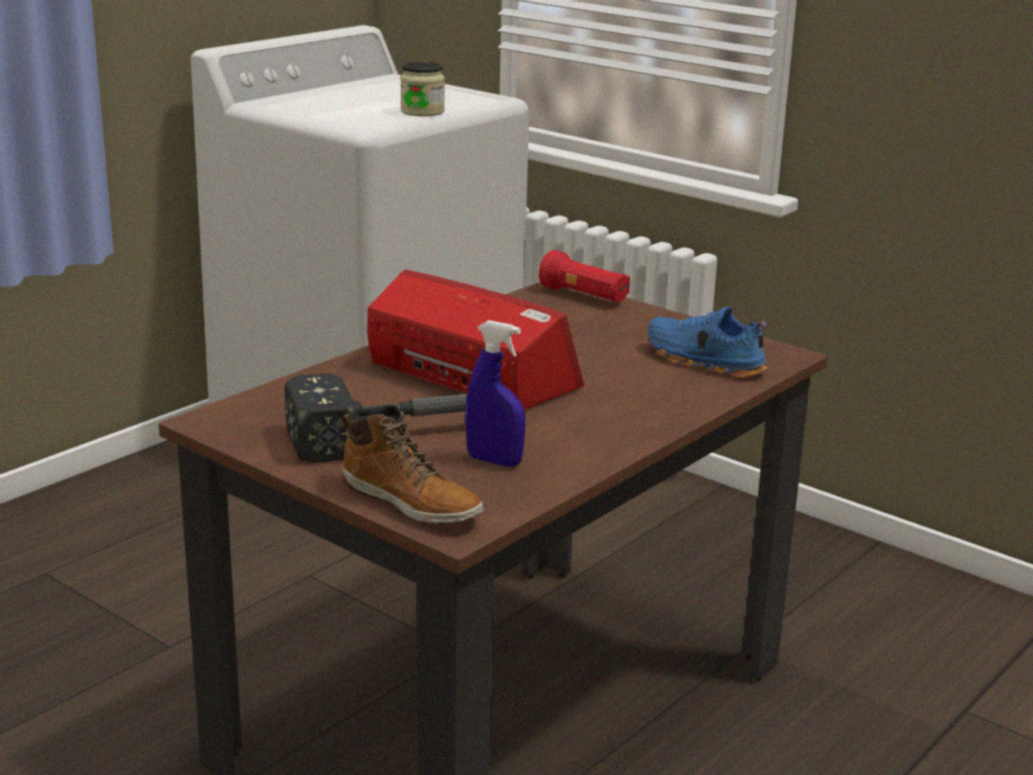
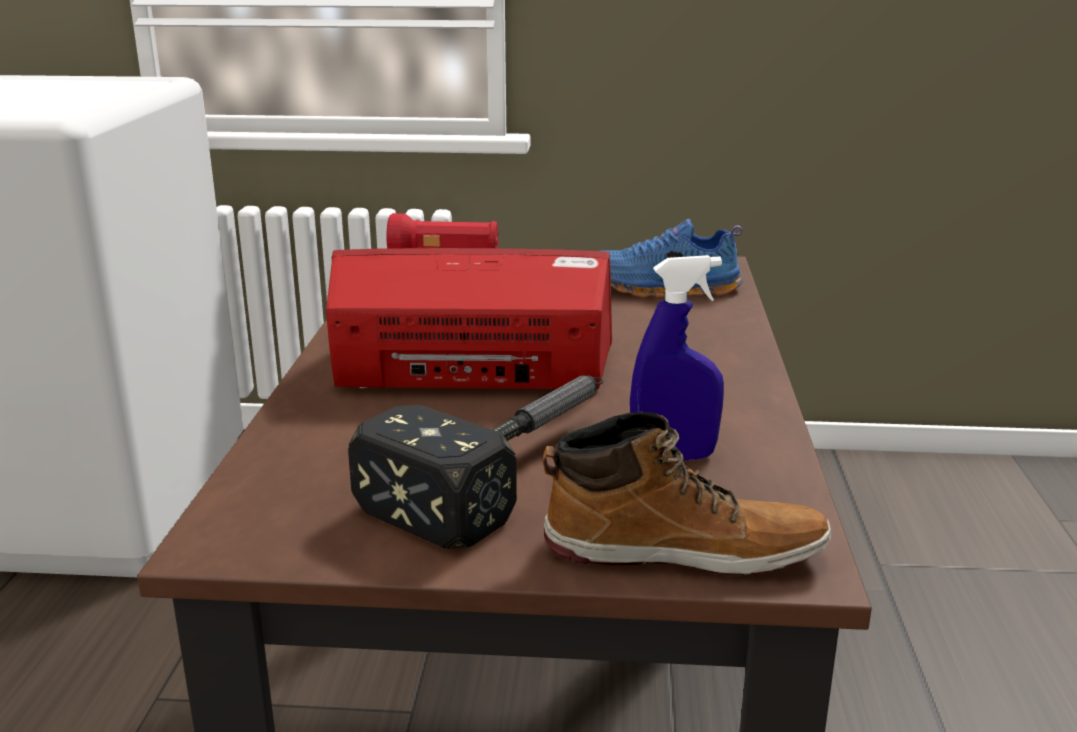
camera: 35 degrees left, 0 degrees up
(422, 112) = (101, 97): jar -> none

